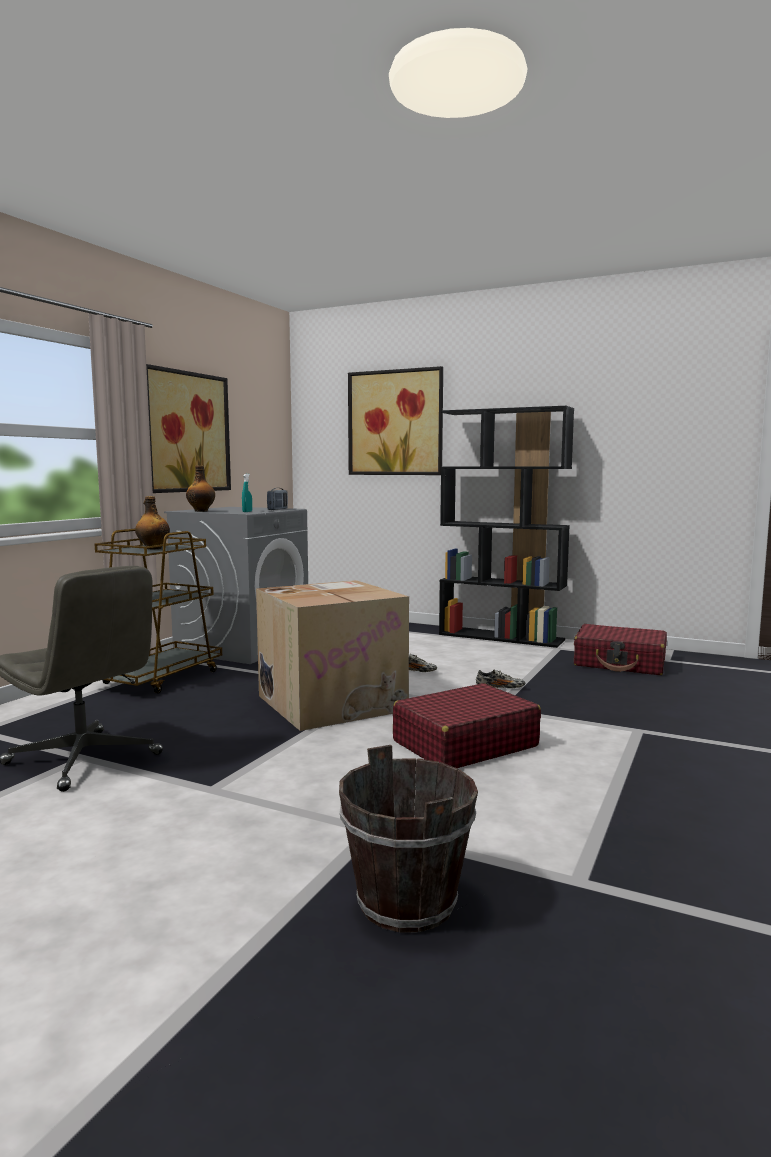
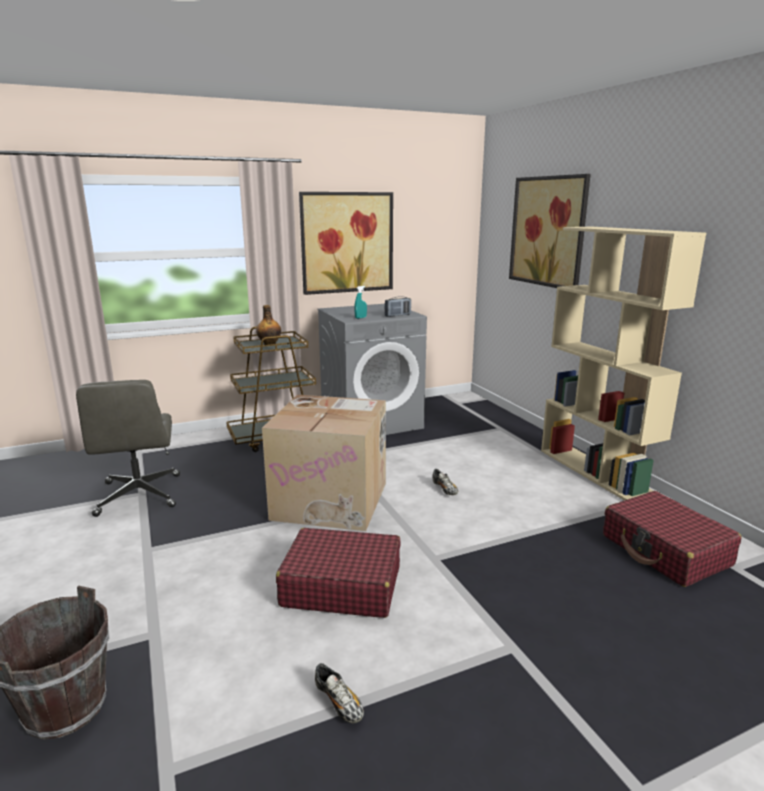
camera: 40 degrees right, 10 degrees up
(201, 511) = (338, 312): bottle -> none
(500, 688) = (479, 536): shoe -> shoe (339, 703)
(501, 637) = (596, 472): black bookcase -> beige bookcase

